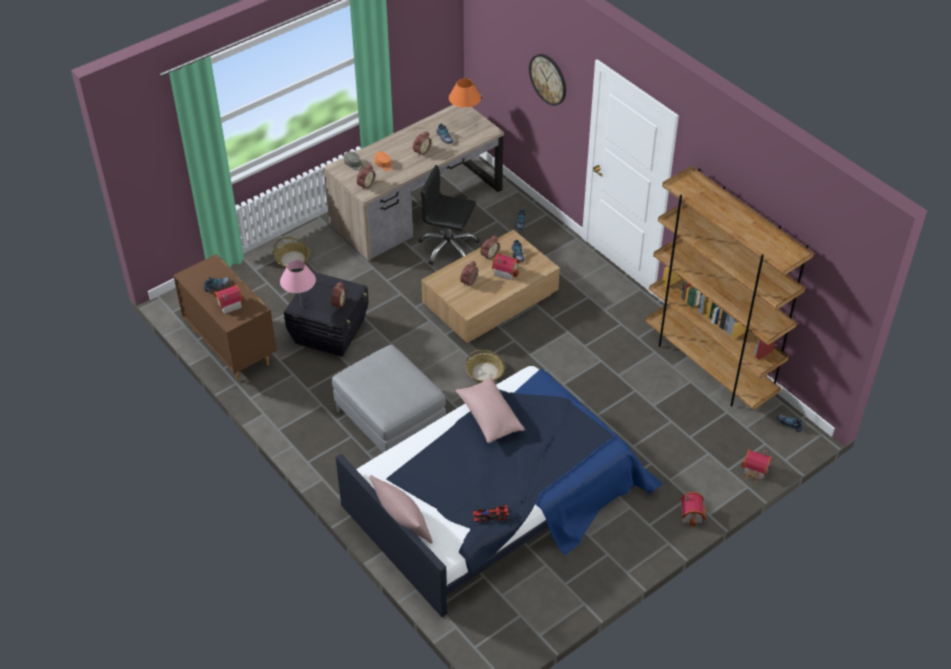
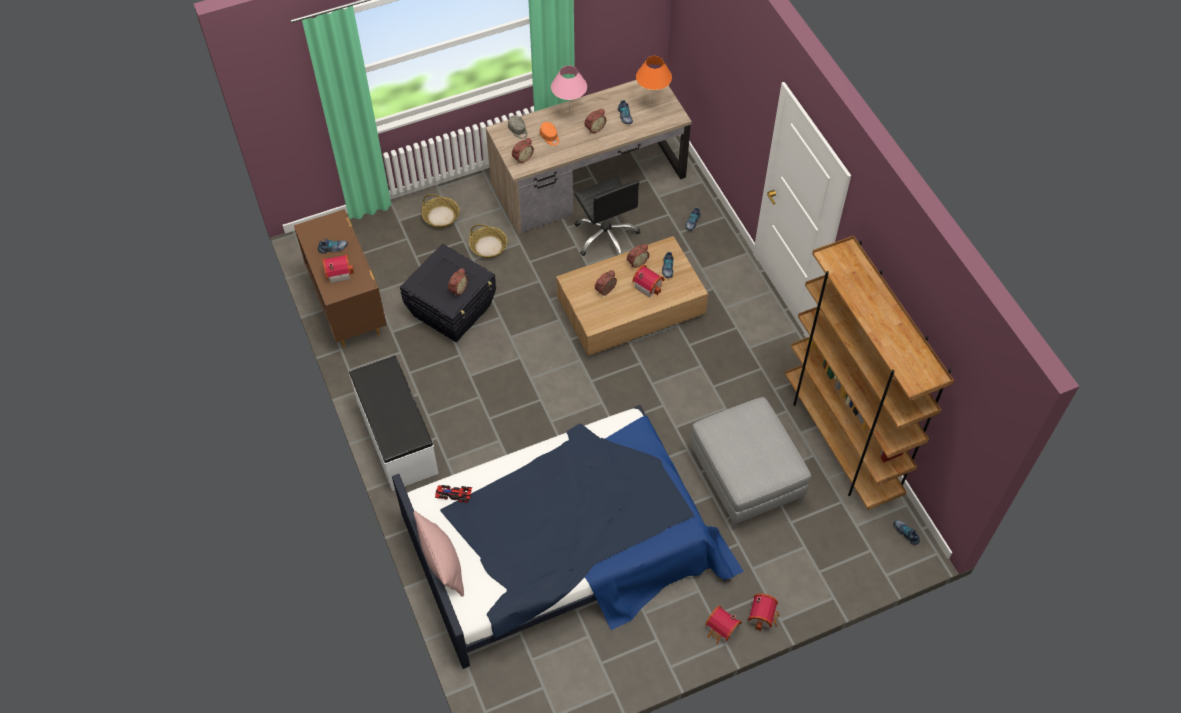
camera: 15 degrees right, 10 degrees up
(301, 306) = (419, 284): pink table lamp -> pink table lamp (569, 112)
(314, 444) = (396, 438): none -> white bench
(390, 420) = (481, 428): grey ottoman -> grey ottoman (745, 476)
(448, 248) = (606, 236): black office chair -> black office chair turned 150 degrees counterclockwise
(484, 372) = (597, 394): basket -> basket (488, 246)
(489, 417) = (569, 462): pink pillow -> none
(490, 515) = (532, 580): toy car -> toy car (453, 494)
(548, 79) = (739, 82): wall clock -> none
(755, 471) = (849, 580): toy house -> toy house (722, 630)

